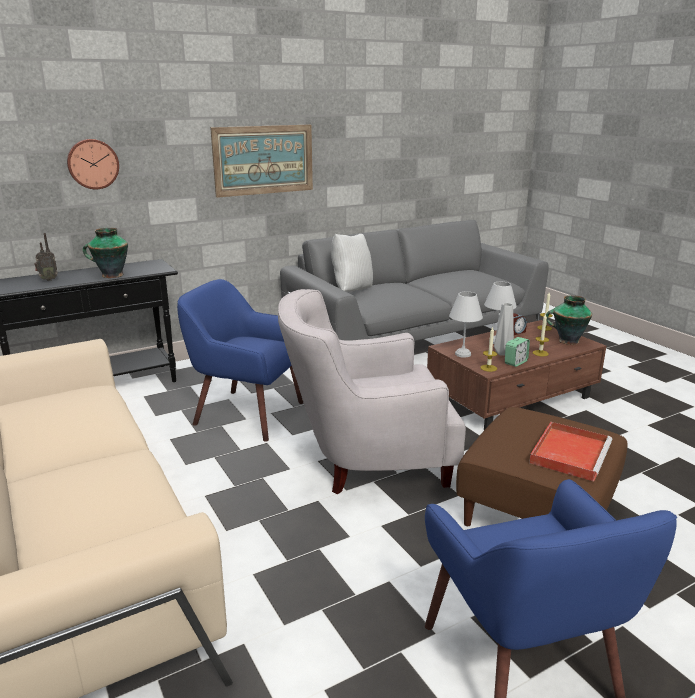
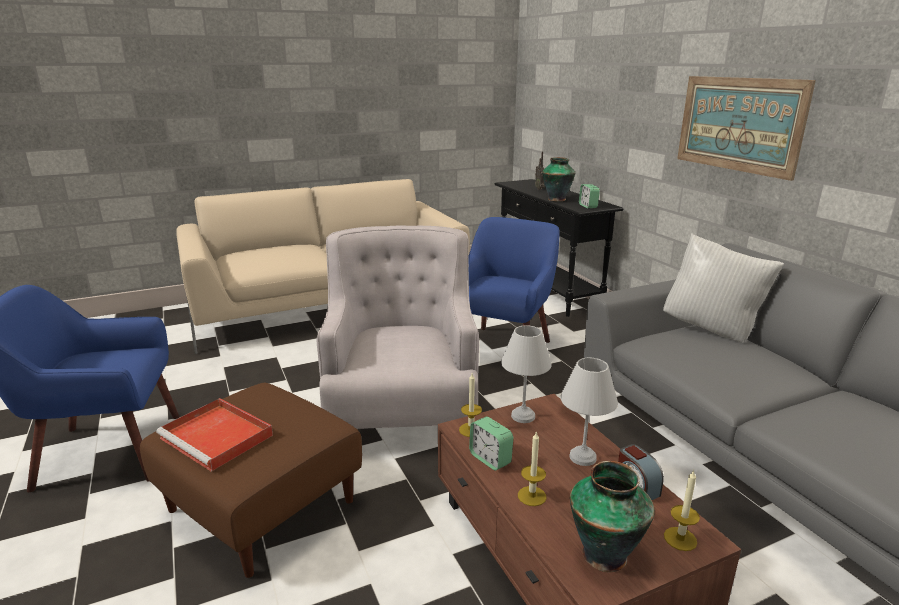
camera: 95 degrees right, 0 degrees up
(93, 164) = (601, 103): wall clock -> none
(152, 267) = (588, 206): none -> alarm clock
(501, 353) = (528, 452): grey vase -> none

